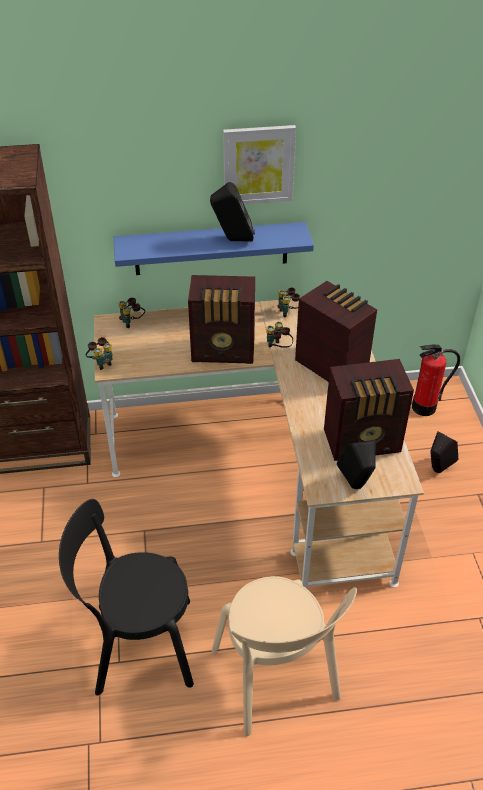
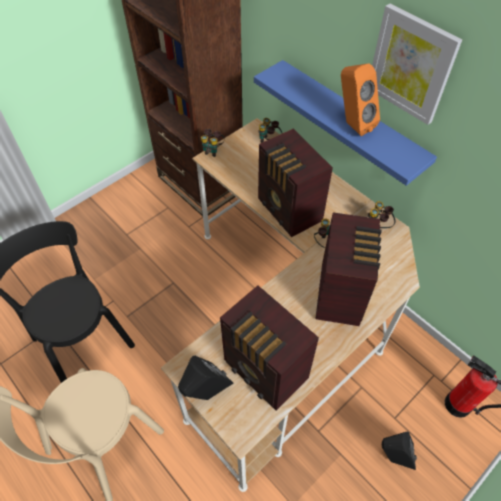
camera: 55 degrees right, 10 degrees up
(232, 240) = (352, 125): black speaker -> orange speaker

